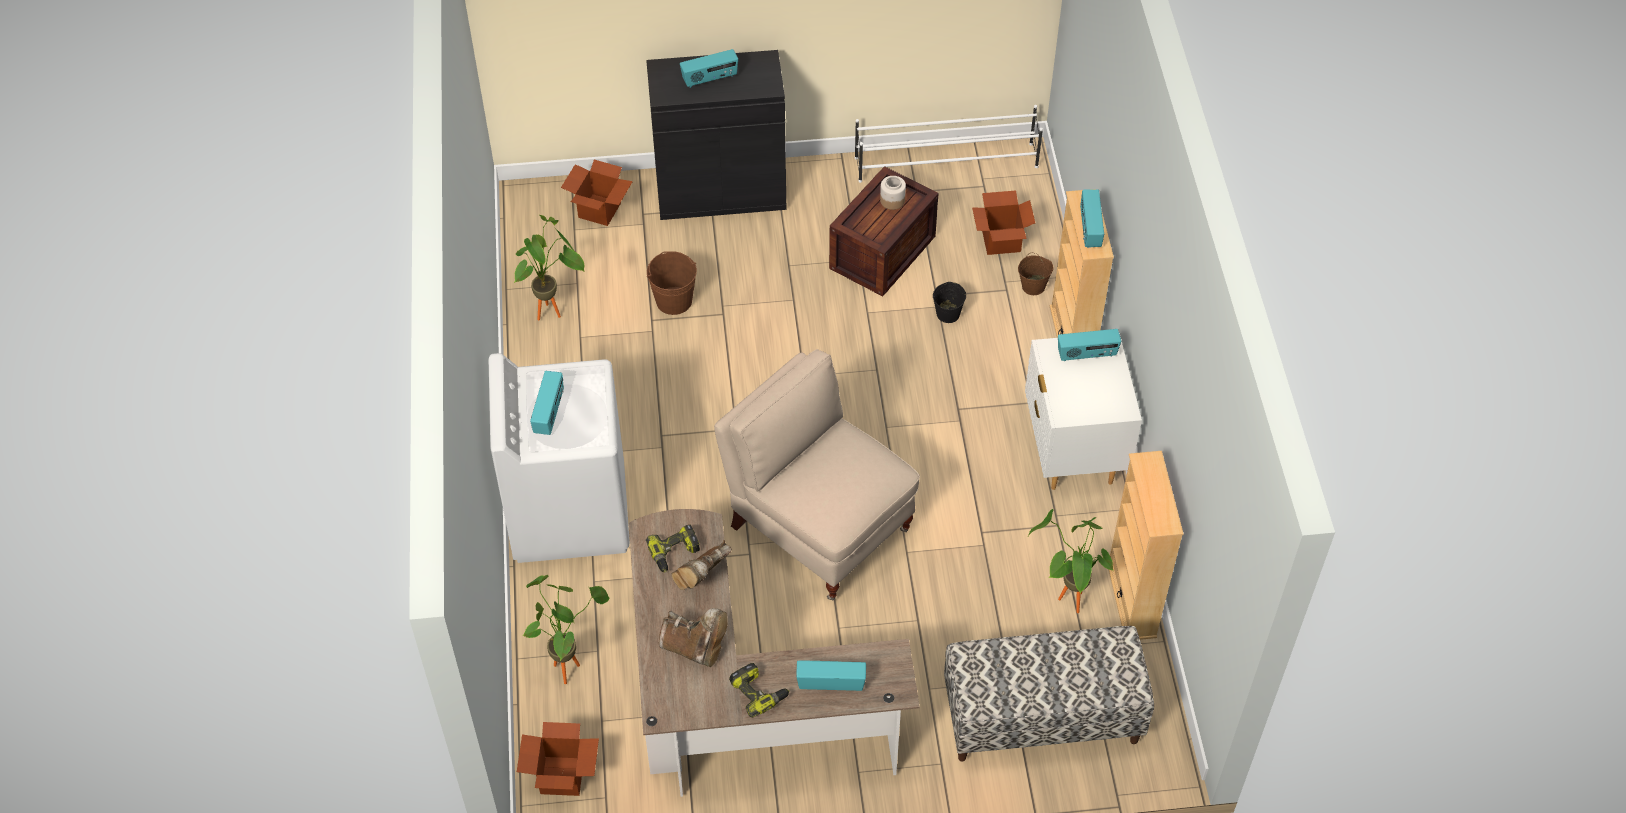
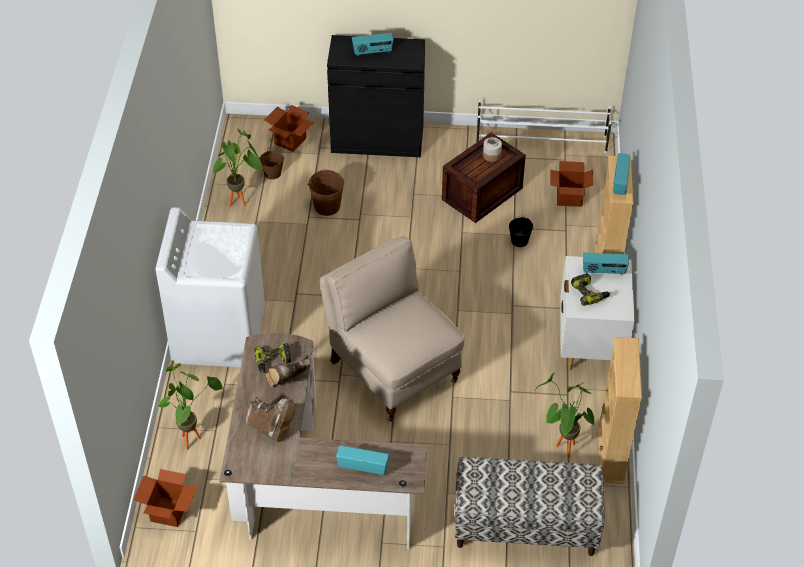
camera: 10 degrees right, 5 degrees down
(549, 413) = (204, 253): radio -> none
(759, 692) = (309, 465): power drill -> power drill (589, 293)
(1033, 286) = (586, 231): brown bucket -> brown bucket (273, 173)

